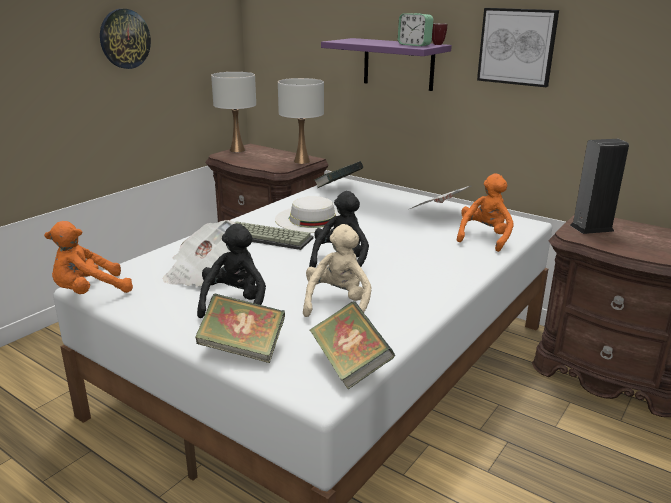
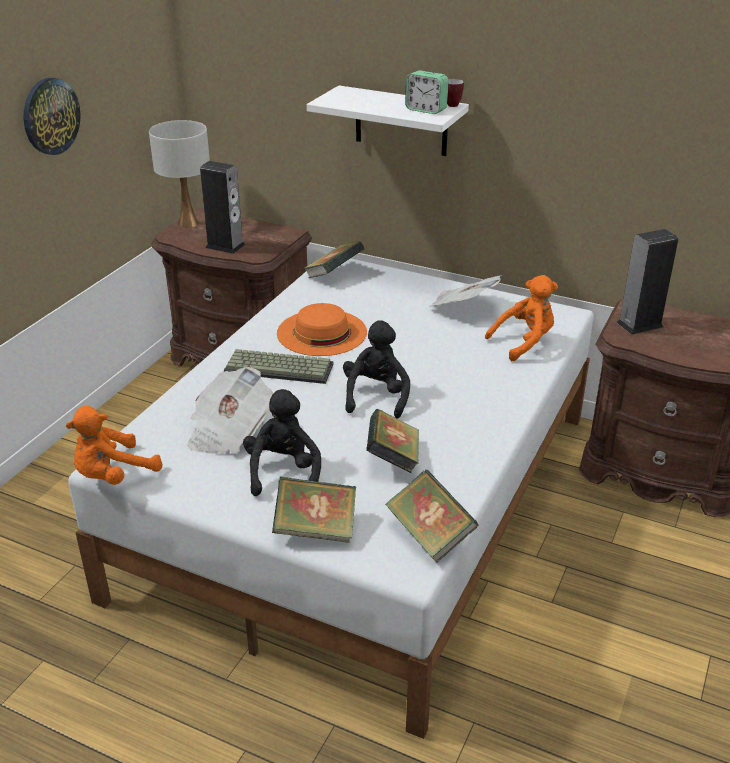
camera: 10 degrees left, 10 degrees up
(258, 162) = (225, 246): none -> speaker
(302, 161) = (280, 238): white table lamp -> none
(312, 219) = (322, 332): white hat -> orange hat
(338, 304) = (393, 459): beige plush toy -> book
(398, 64) = (401, 121): purple shelf -> white shelf
(484, 238) = (524, 342): orange plush toy -> orange plush toy turned 45 degrees clockwise
(517, 46) = (548, 112): picture -> none

